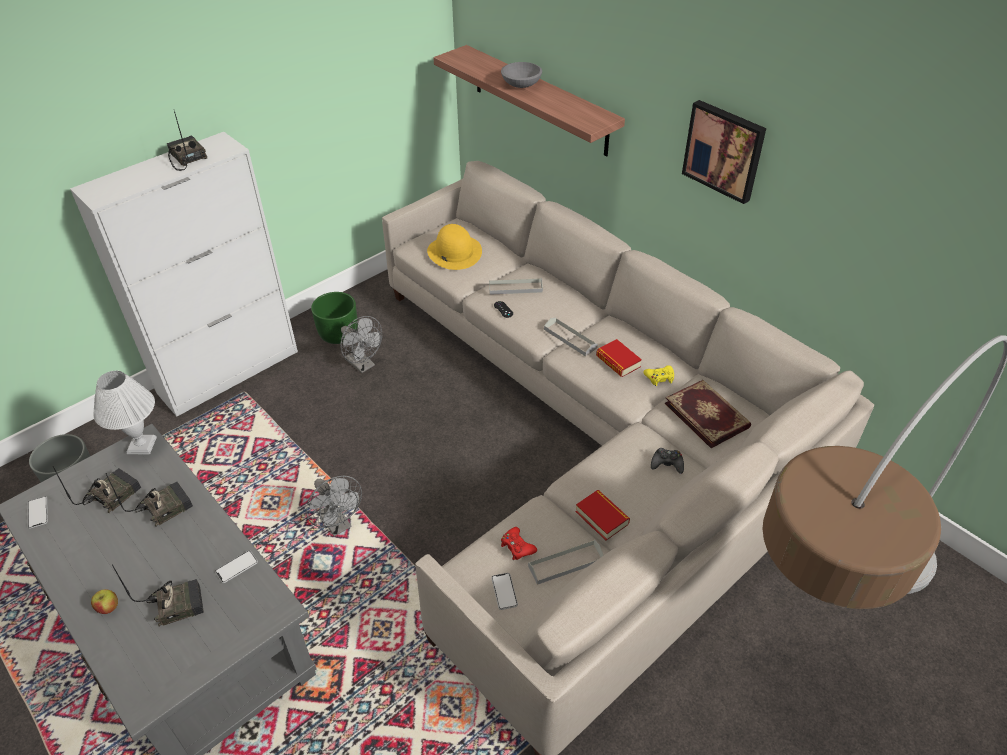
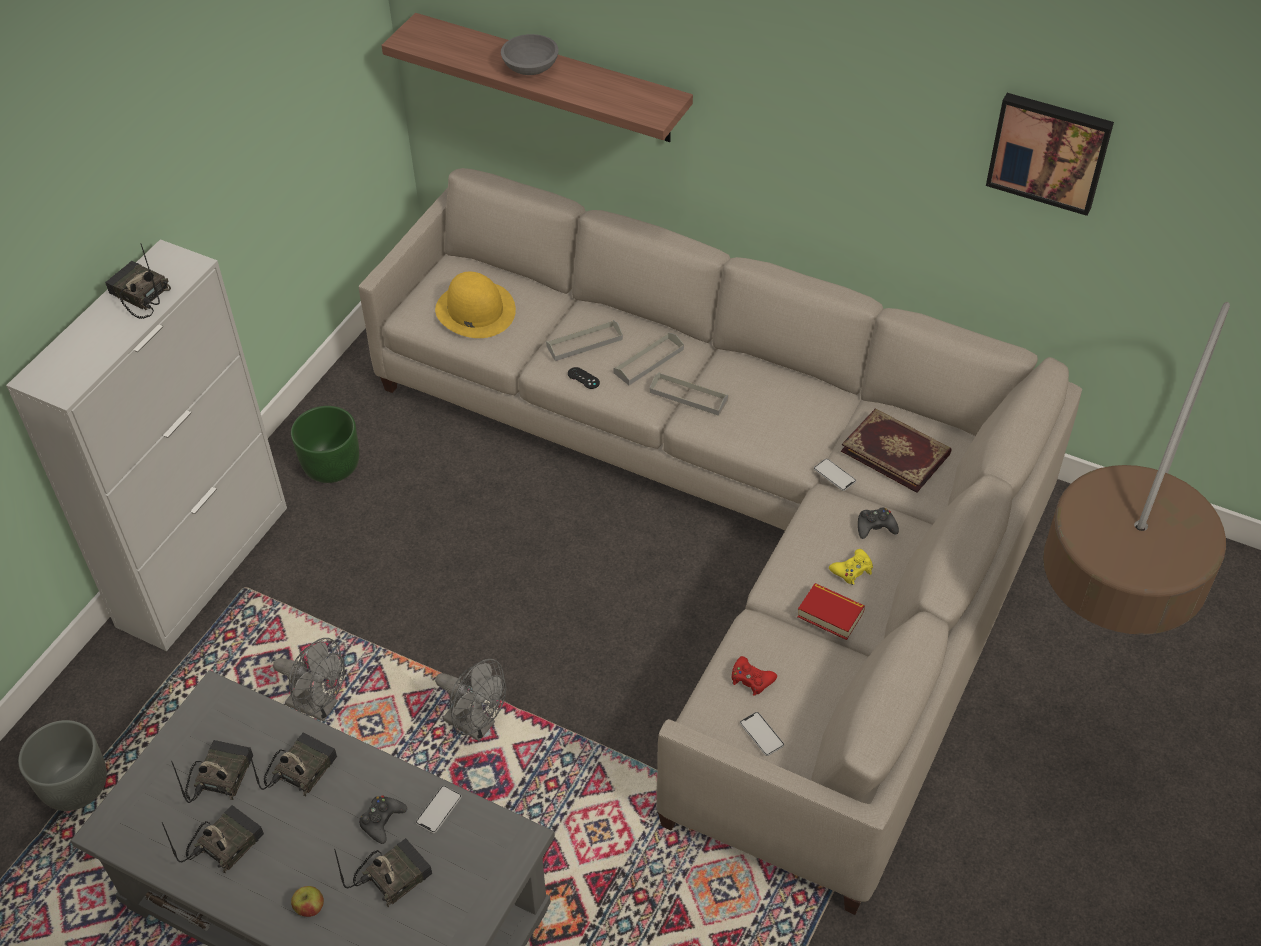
camera: 20 degrees left, 5 degrees up
(38, 513) = (135, 830): phone -> phone (834, 475)
(85, 541) = (225, 842): none -> radio
(143, 445) = (217, 702): white table lamp -> none
(194, 562) = (382, 821): none -> black game controller
(363, 365) = (391, 501): grey fan -> grey fan (319, 706)
(566, 563) = (815, 680): grey tray -> grey tray (648, 361)
(618, 361) = (762, 411): book -> none
(659, 378) = (821, 419): yellow game controller -> yellow game controller (852, 570)
(724, 150) = (843, 123): picture -> picture (1049, 151)

